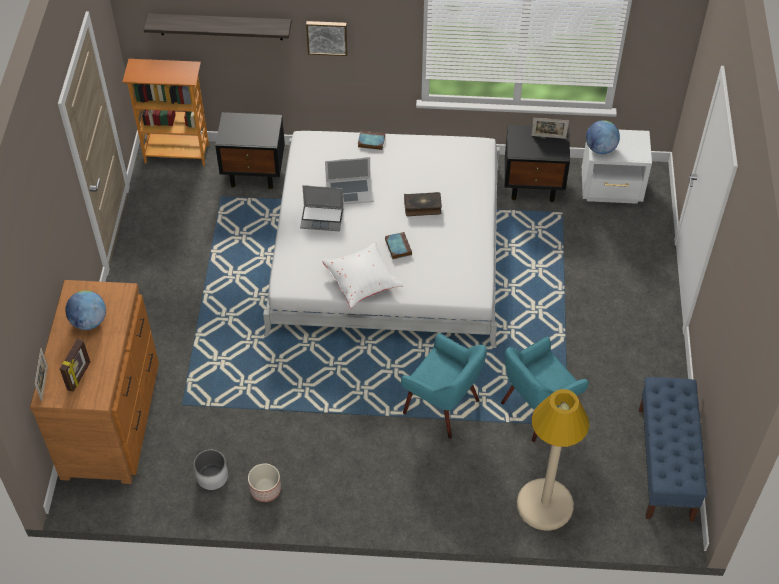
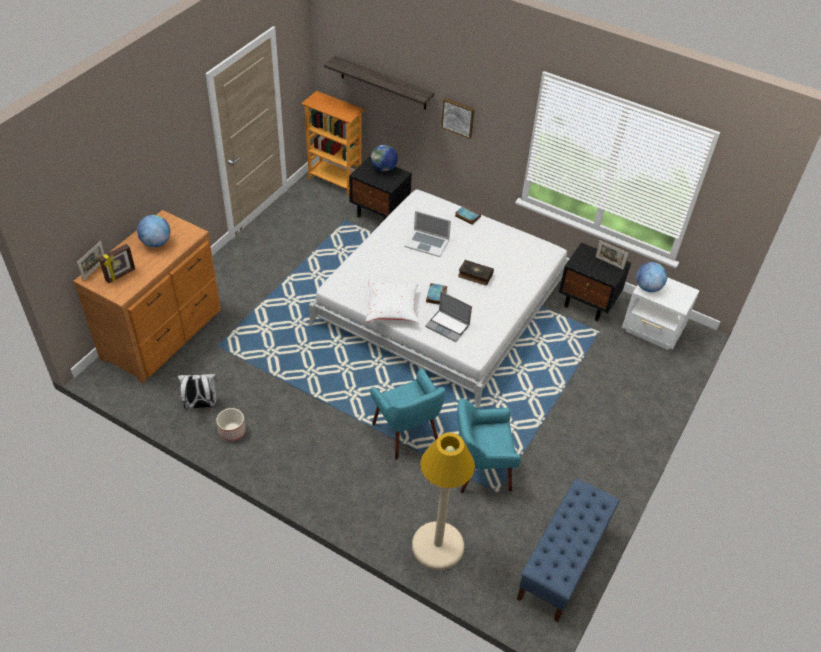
camera: 25 degrees right, 5 degrees down
(212, 477) = (201, 405): white planter -> white backpack
(248, 122) = (384, 169): none -> globe
(322, 218) = (393, 253): laptop -> laptop (448, 326)

